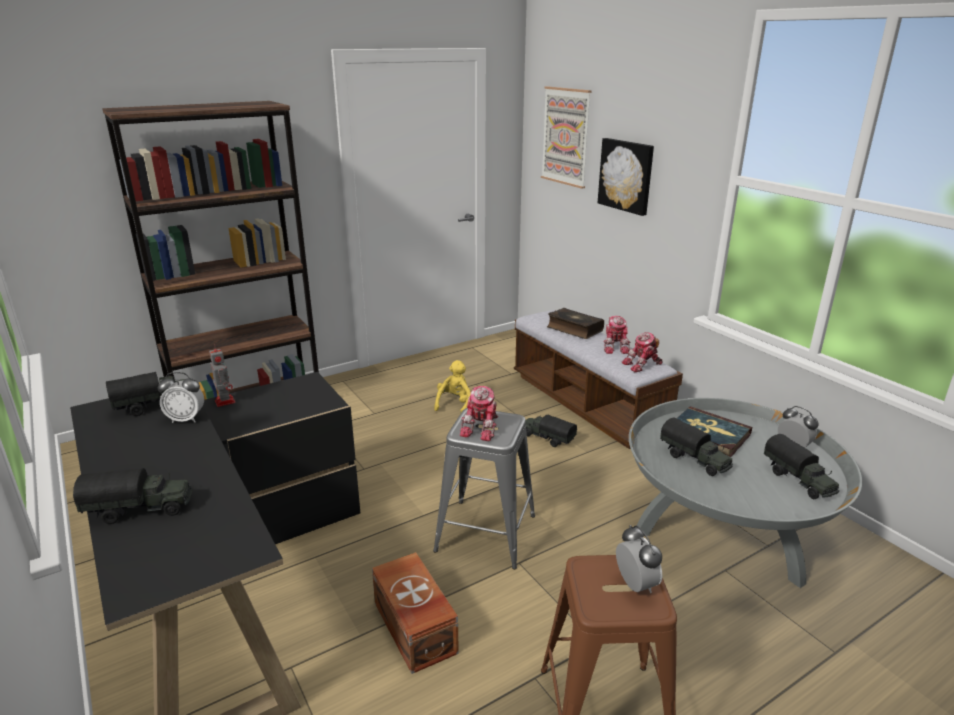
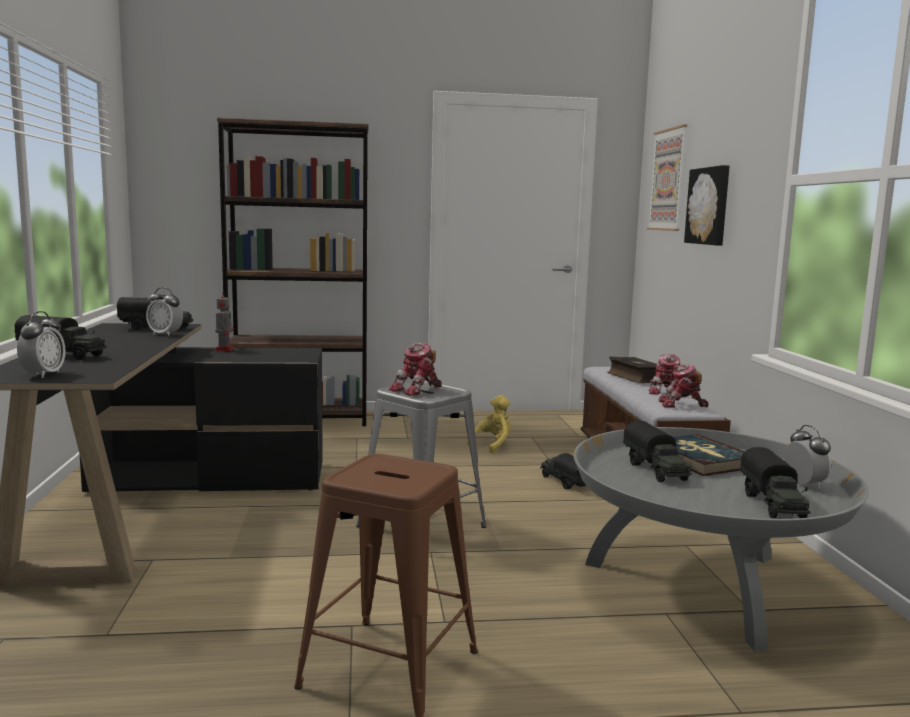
camera: 25 degrees right, 15 degrees down
(414, 629) = (279, 566): brown storage box -> none
(635, 585) = (409, 475): alarm clock -> alarm clock (43, 375)

